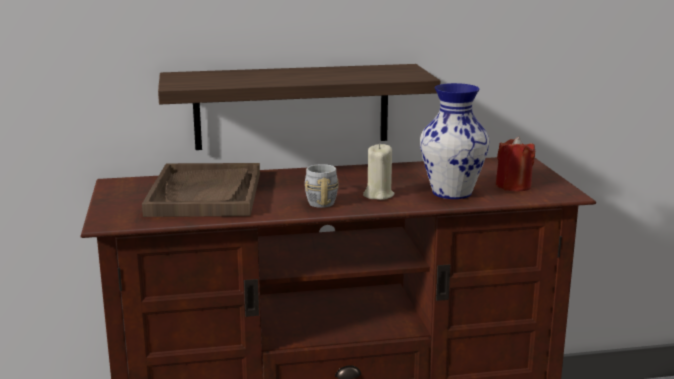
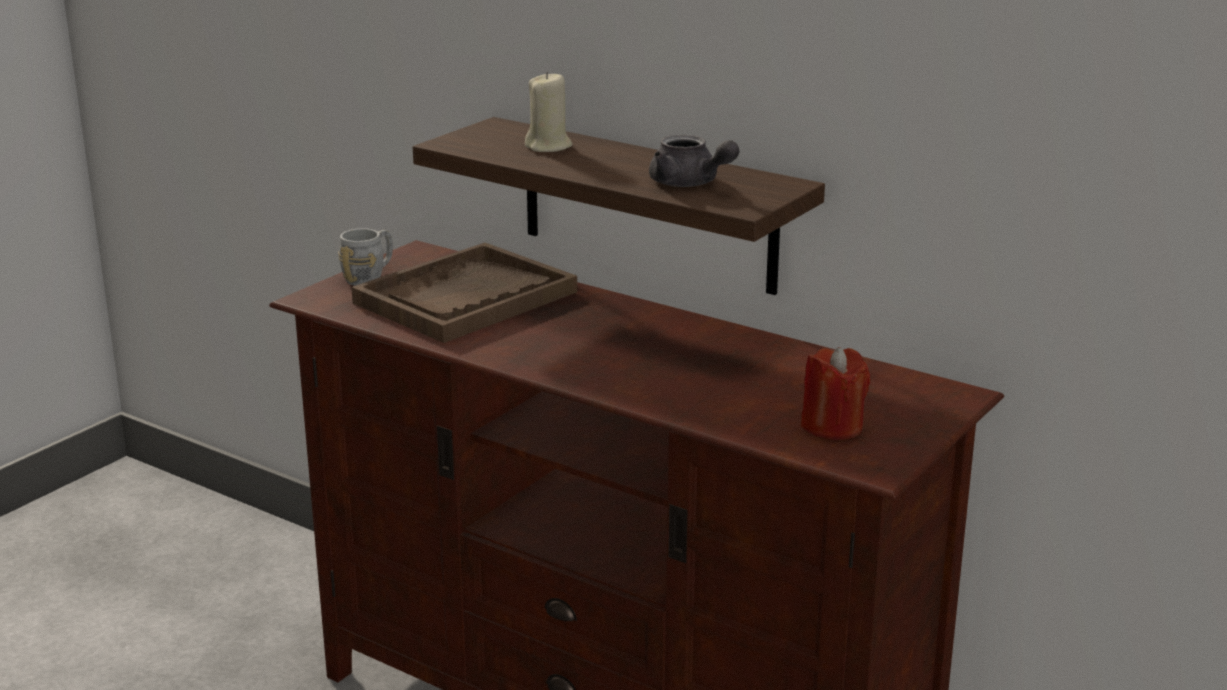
camera: 45 degrees right, 5 degrees up
(320, 200) = (555, 352): grey mug -> grey mug (370, 277)
(364, 74) = (689, 184): none -> grey teapot
(378, 195) = (634, 371): beige candle -> beige candle (549, 146)
(450, 193) = (726, 403): vase -> none

